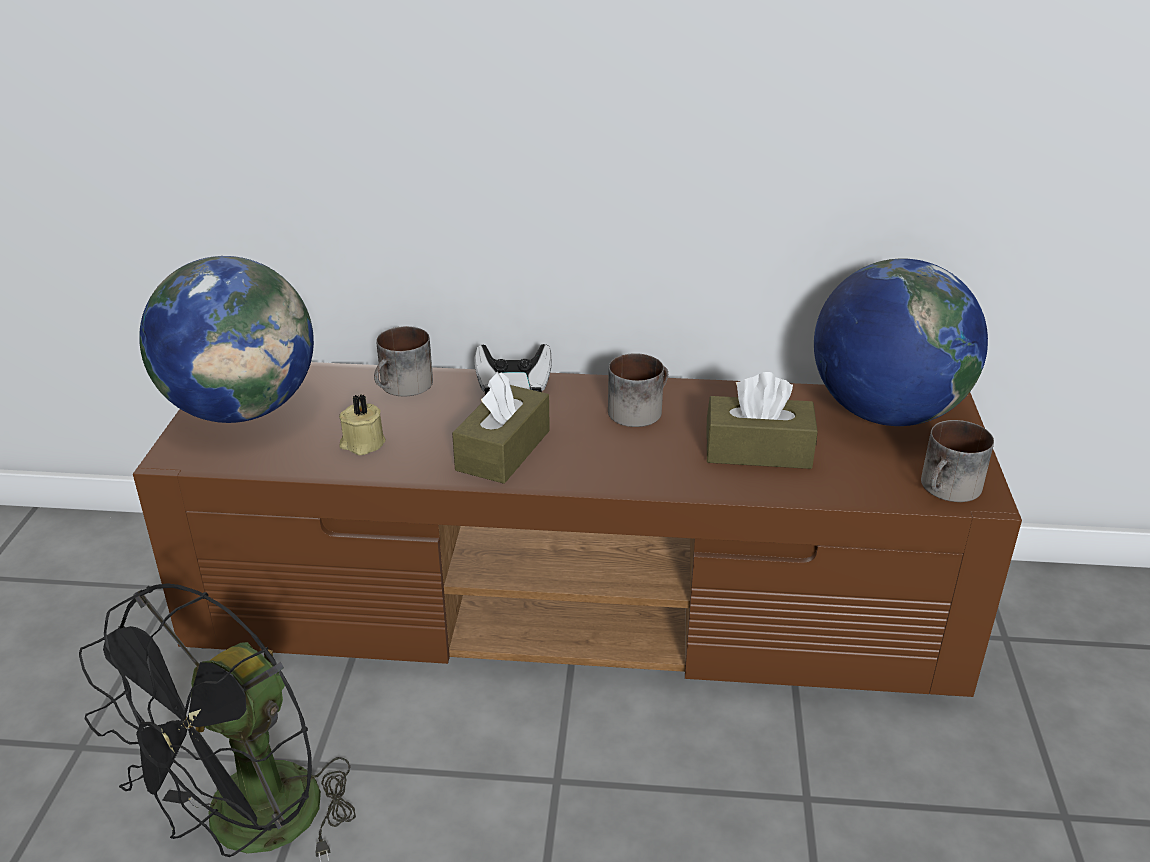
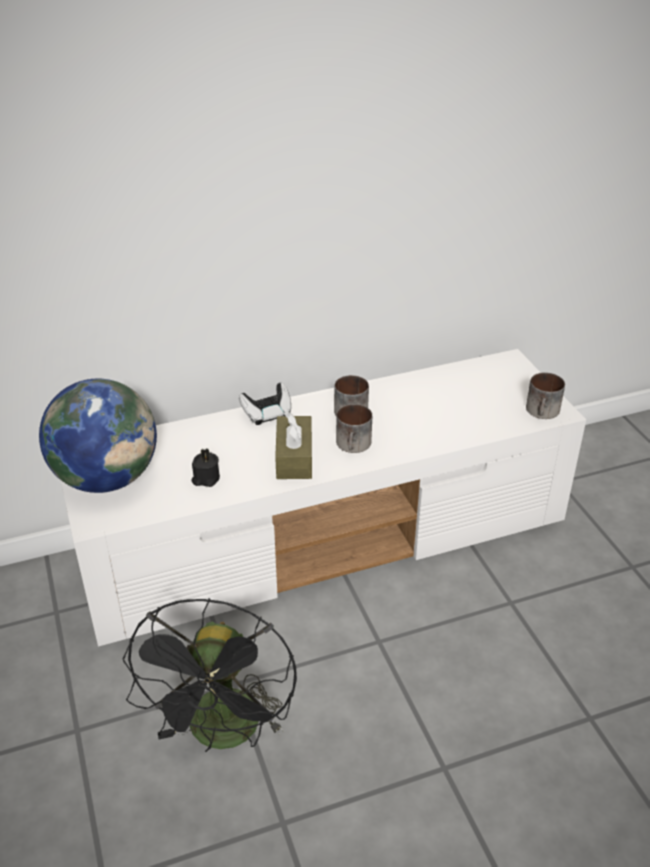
camera: 25 degrees left, 5 degrees up
(362, 444) = (205, 478): beige candle -> black candle
(403, 387) = (199, 433): mug -> mug (354, 445)
(580, 608) = (327, 539): brown tv stand -> white tv stand
(758, 450) = (434, 417): brown tissue box -> none
(885, 413) = (484, 374): globe -> none

